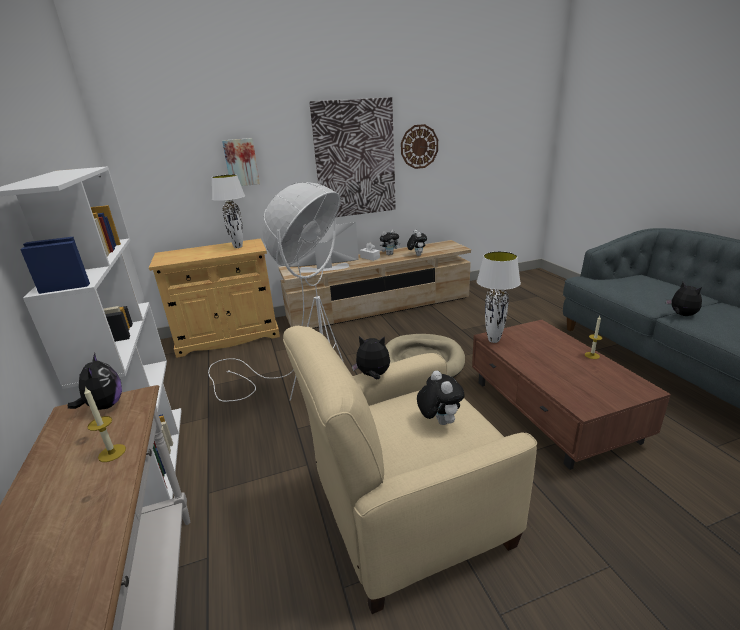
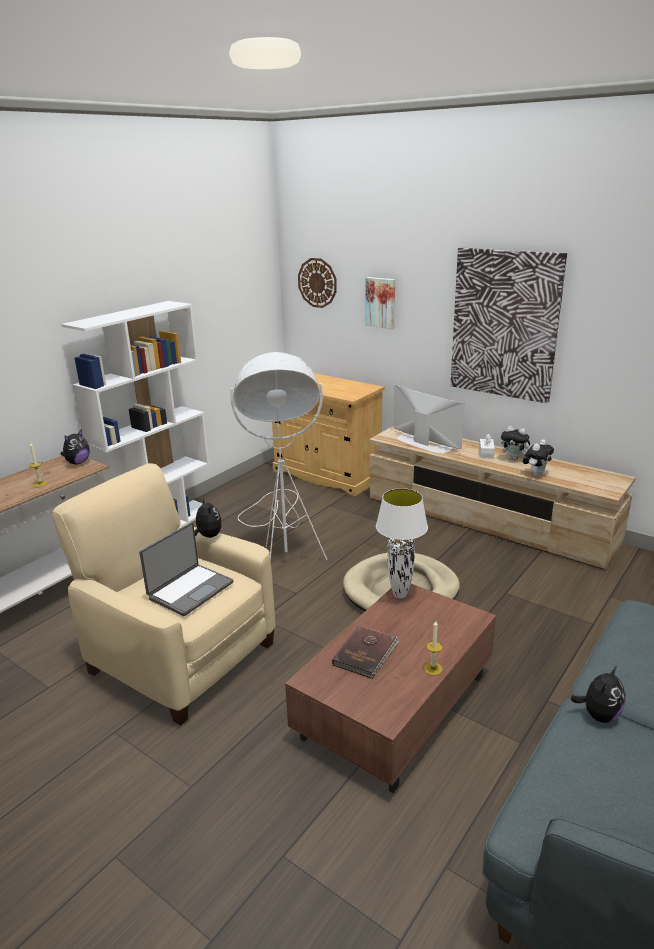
camera: 55 degrees right, 0 degrees up
(238, 247) = (347, 388): white table lamp -> none
(419, 146) = (602, 326): wall clock -> wall clock (317, 283)
(438, 421) = (190, 590): plush toy -> laptop
(561, 374) = (366, 654): none -> brown book

